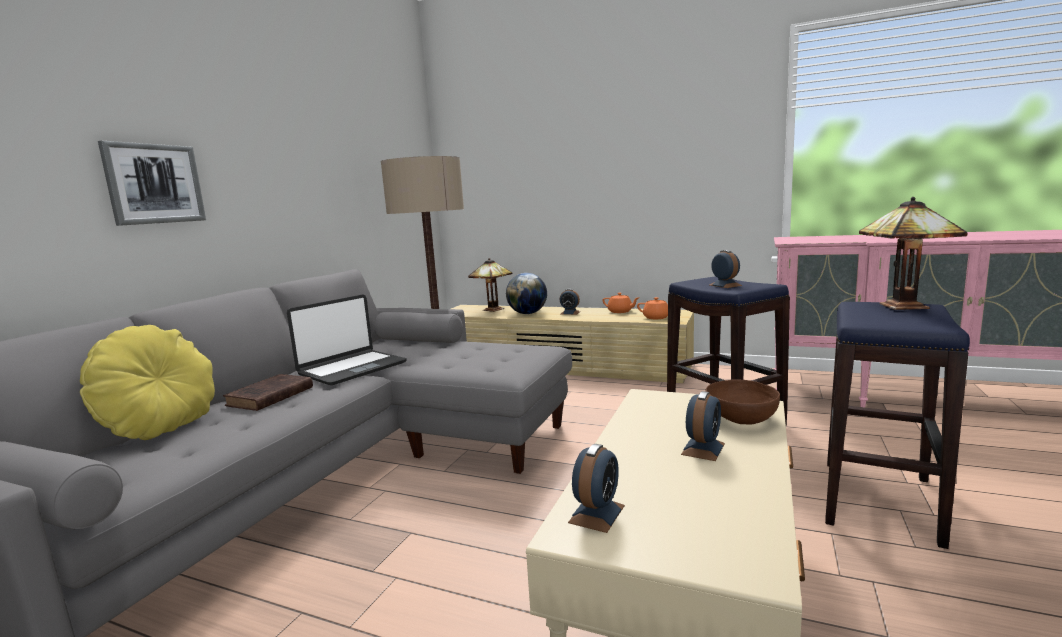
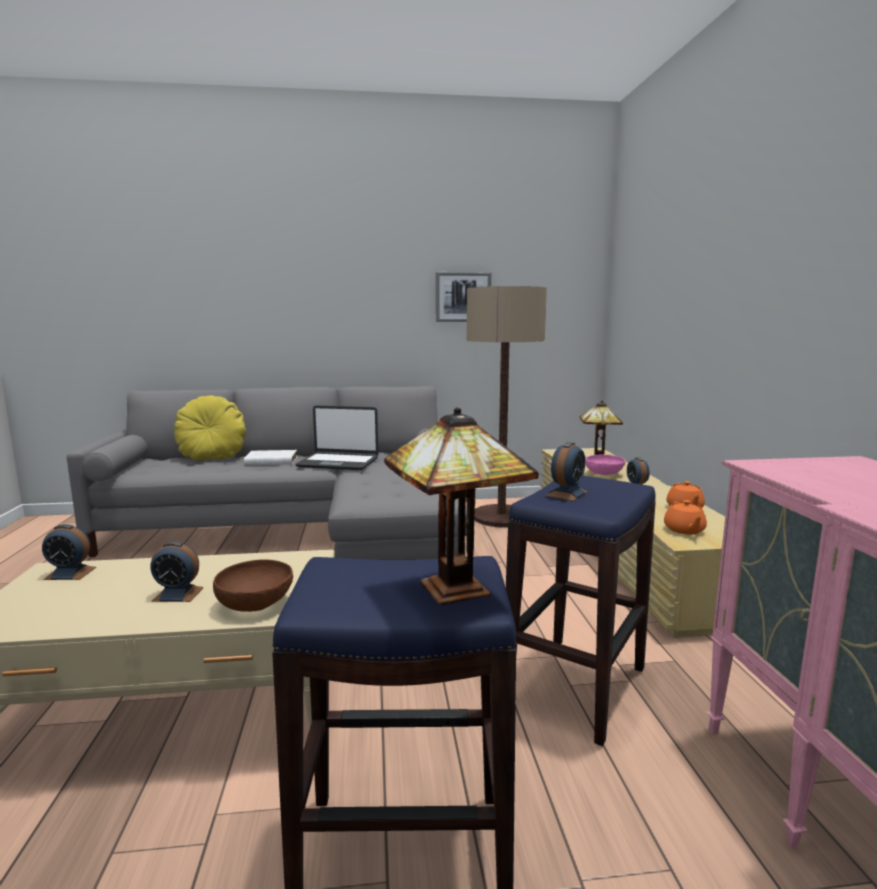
camera: 60 degrees right, 0 degrees up
(154, 184) = (282, 310): picture -> picture (463, 297)
(268, 397) = (270, 461): brown book -> white book
(527, 313) = (604, 474): globe -> pink bowl

